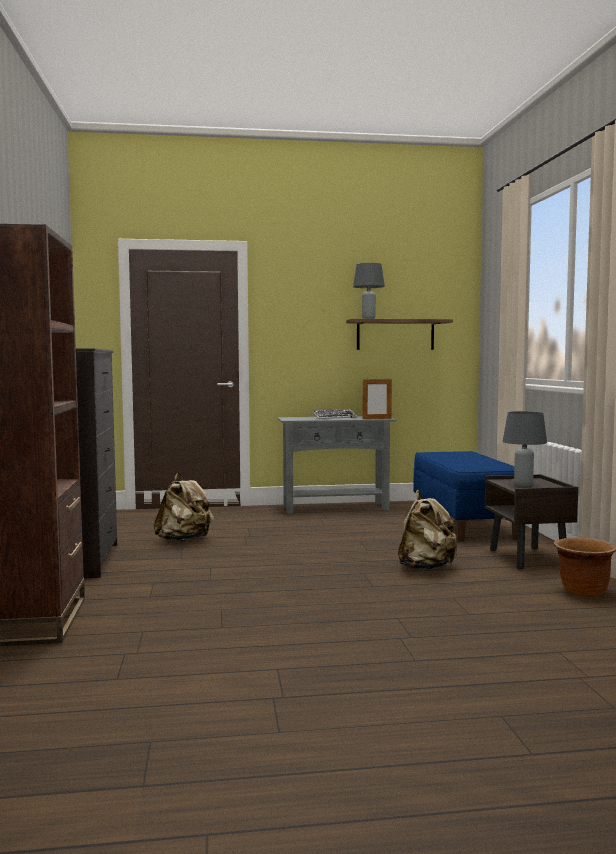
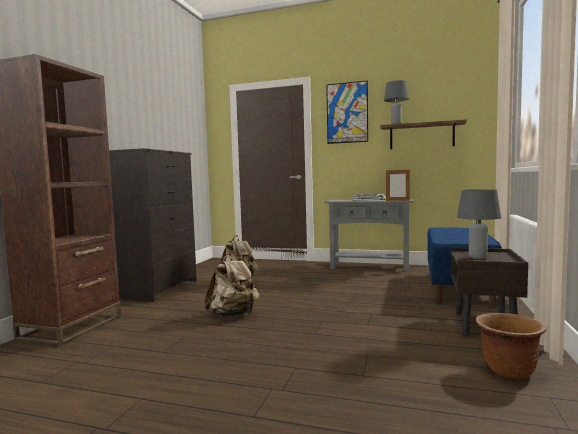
camera: 25 degrees right, 0 degrees up
(300, 297) = (347, 113): none -> picture
(426, 568) = (378, 323): beige backpack -> beige backpack (233, 315)

